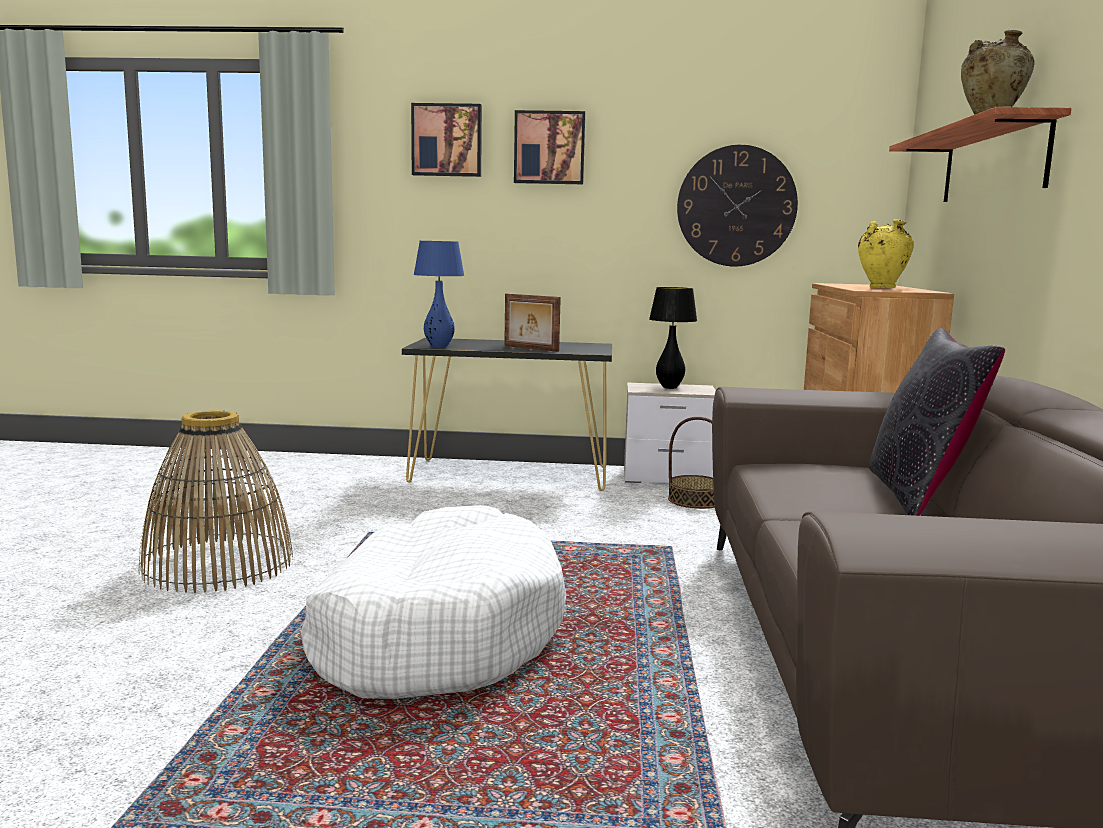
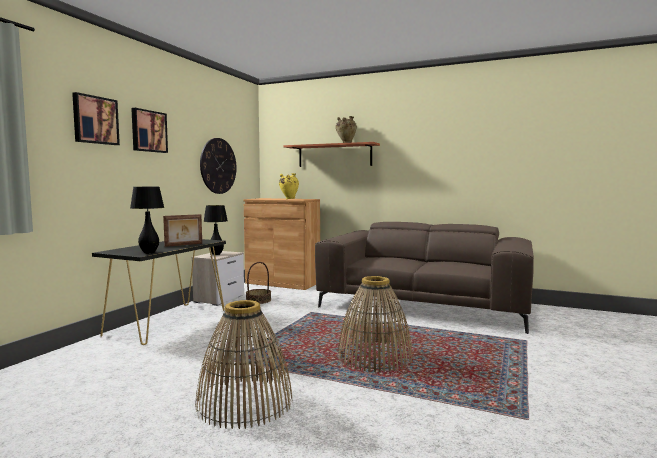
camera: 70 degrees left, 5 degrees down
(436, 633) = (374, 357): white dog bed -> basket
(439, 347) = (149, 253): blue table lamp -> black table lamp
(919, 495) = (404, 258): black pillow -> none

